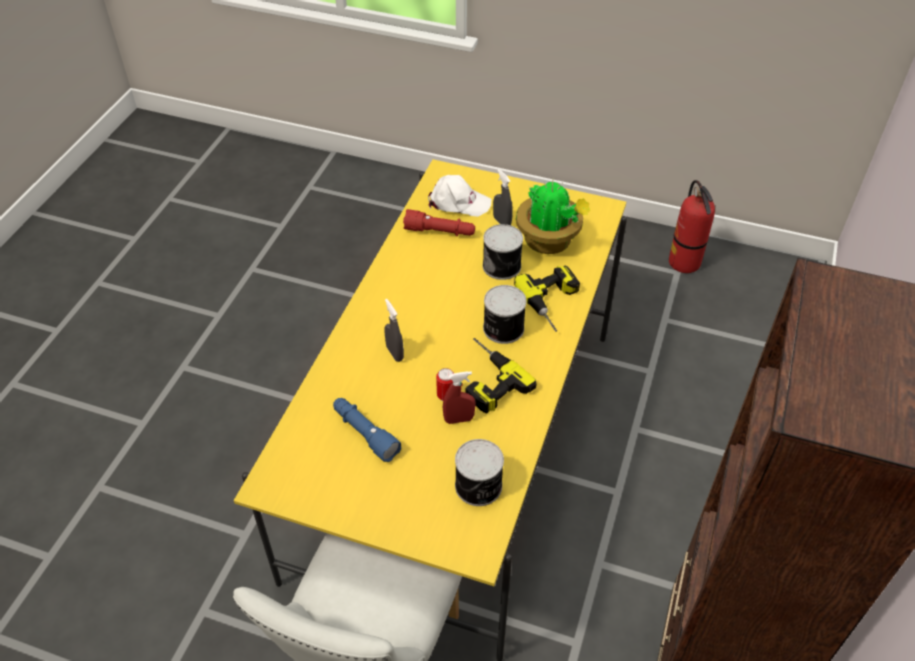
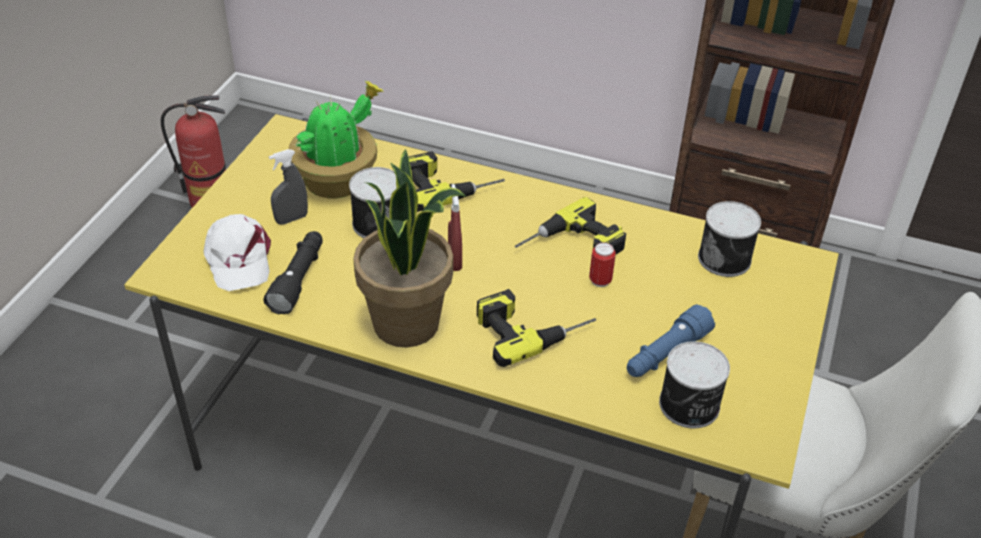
camera: 90 degrees left, 5 degrees down
(394, 353) = (531, 326): grey spray bottle -> power drill
(398, 287) = (408, 323): none -> potted plant
(440, 232) = (298, 279): red flashlight -> black flashlight
(458, 202) = (238, 259): white cap -> white cap turned 150 degrees clockwise
(459, 419) = (635, 271): red spray bottle -> red spray bottle (455, 261)
(502, 328) = (489, 229): can -> can (690, 406)

